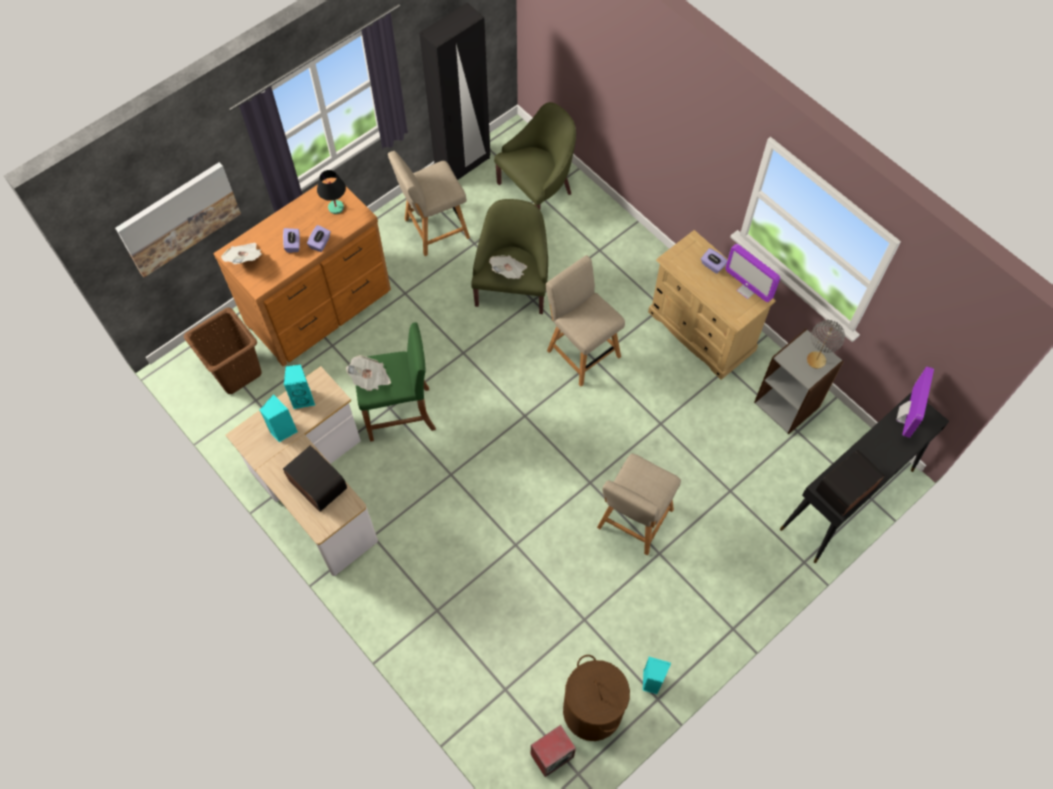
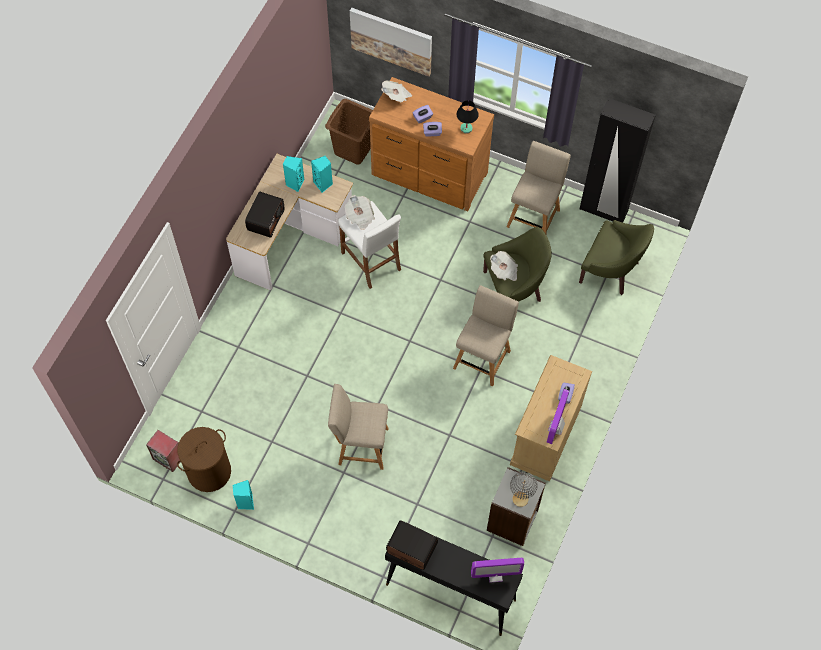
camera: 65 degrees right, 0 degrees up
(400, 414) = (371, 261): green stool -> white stool
(433, 230) = (534, 216): beige chair -> beige chair turned 75 degrees clockwise

